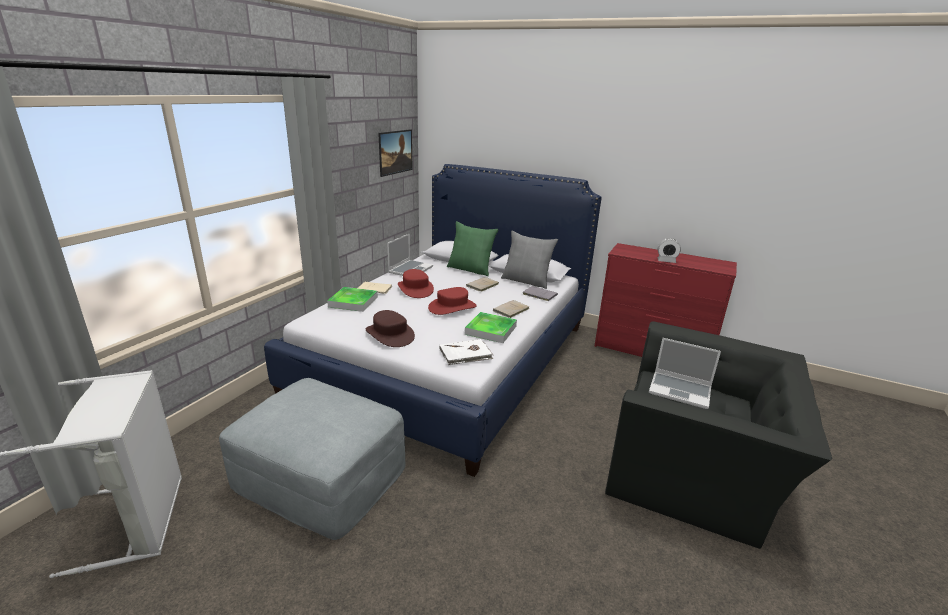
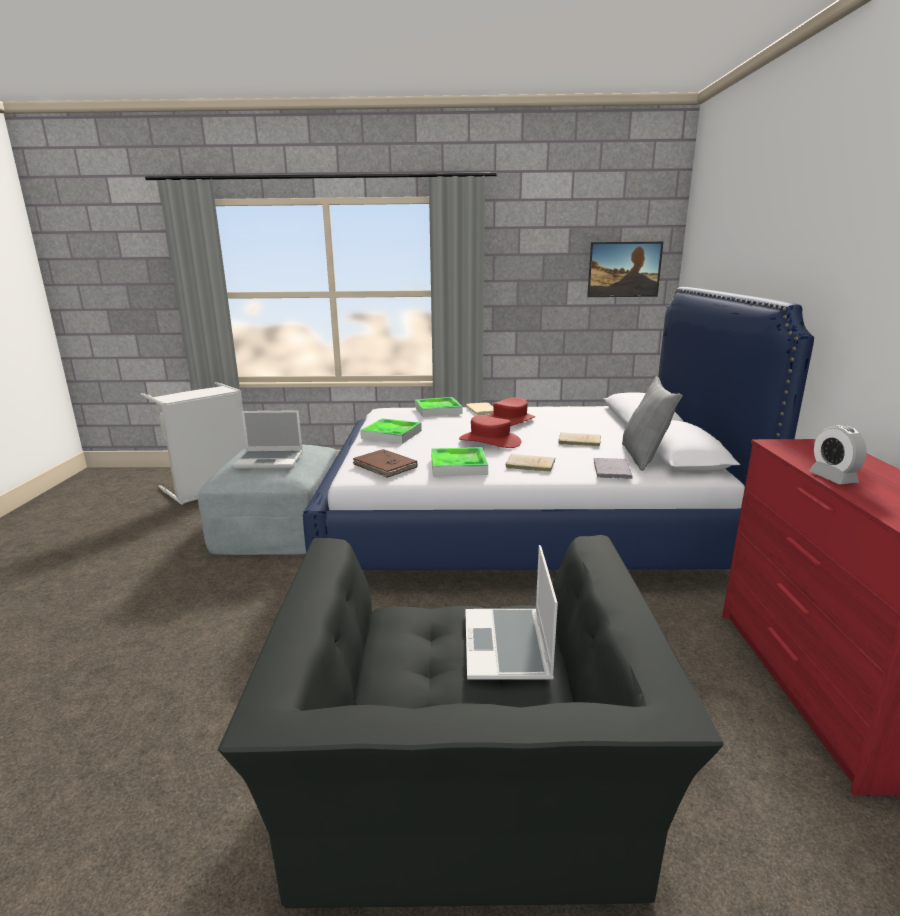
camera: 65 degrees right, 5 degrees down
(390, 334) = (391, 434): brown hat -> tray
(410, 269) = (558, 410): laptop -> laptop (270, 460)
(466, 354) = (384, 466): white book -> brown book
(470, 269) = (618, 428): green pillow -> none

